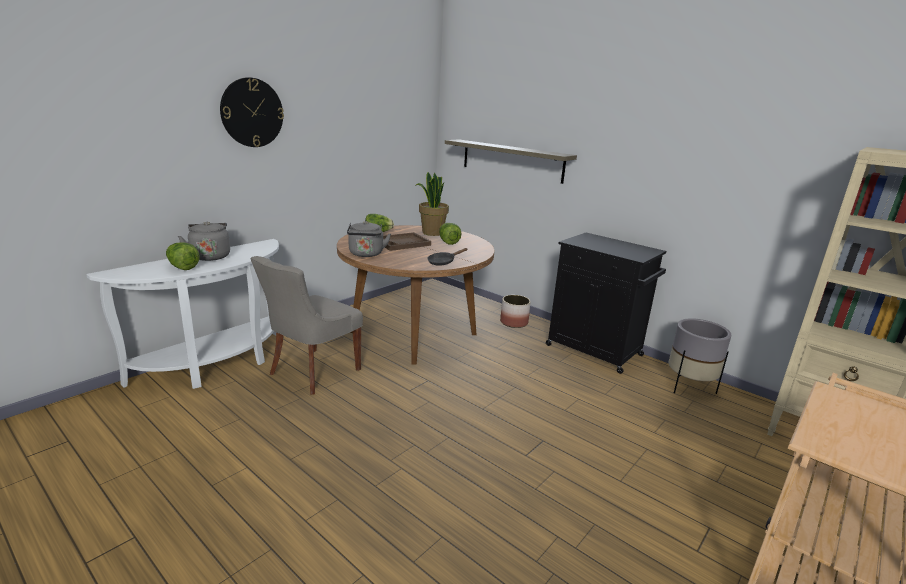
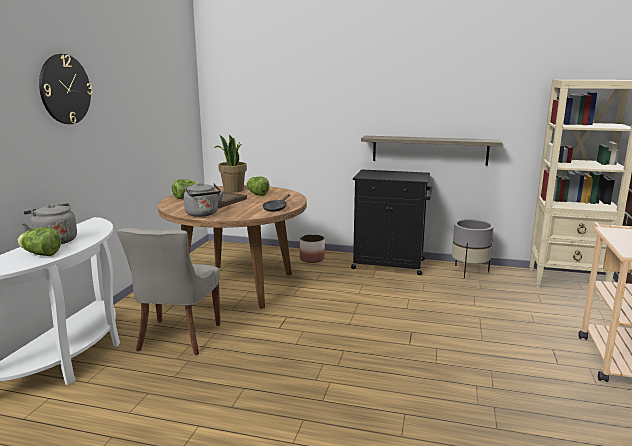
camera: 25 degrees left, 5 degrees down
(511, 160) = (282, 118): shelf -> shelf (429, 150)

